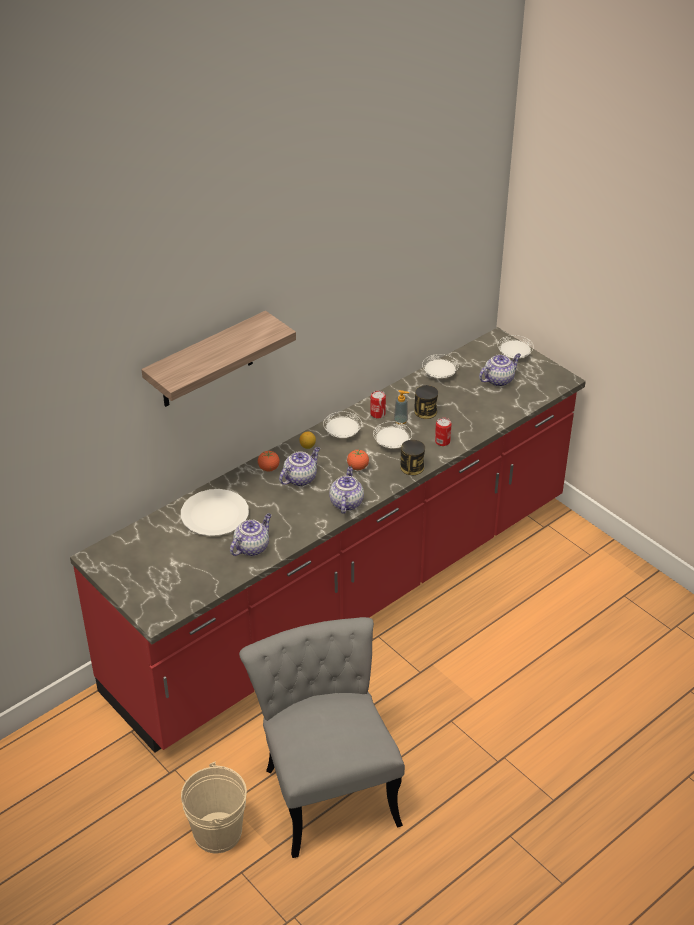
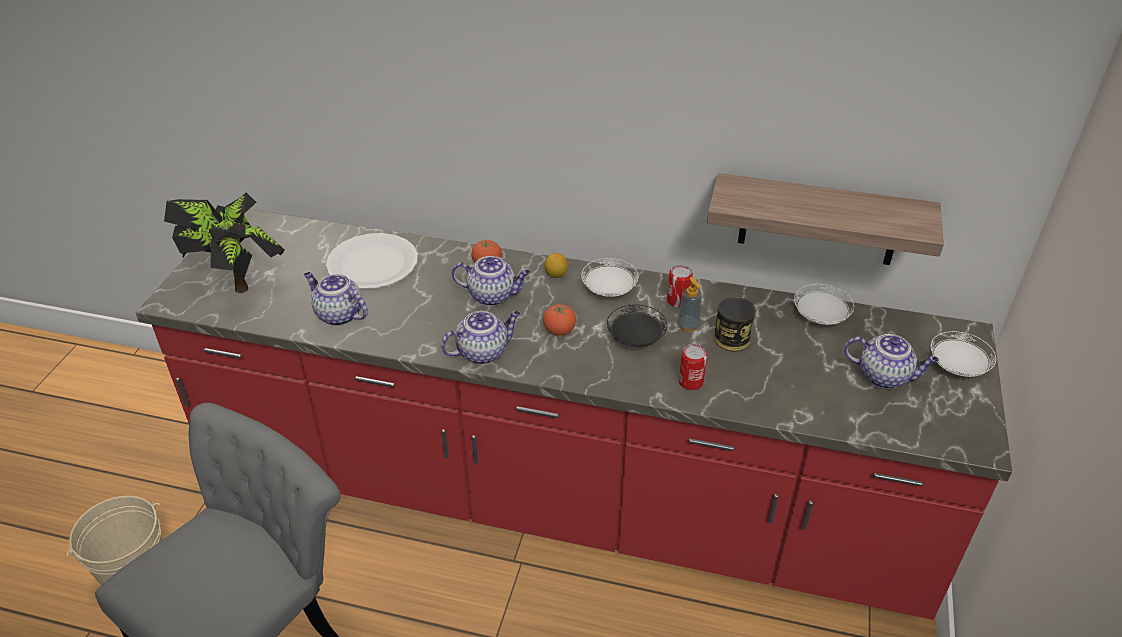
camera: 55 degrees right, 0 degrees up
(168, 580) = (238, 281): none -> potted plant
(206, 361) = (429, 64): shelf -> shelf (819, 220)
(252, 547) = (338, 315): teapot -> teapot turned 150 degrees counterclockwise
(392, 443) = (636, 339): white plate -> black plate
(412, 467) = (608, 378): can -> none

